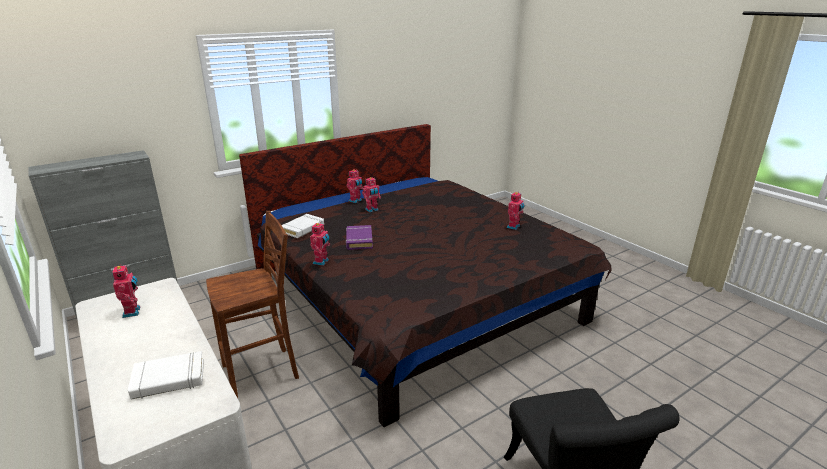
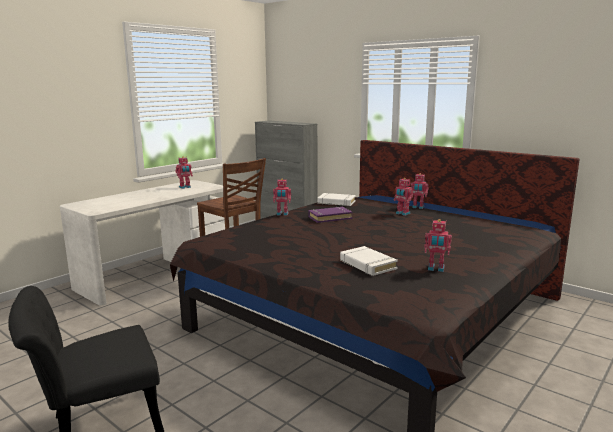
camera: 75 degrees right, 10 degrees down
(169, 379) = (119, 202): white book -> white book (367, 265)

